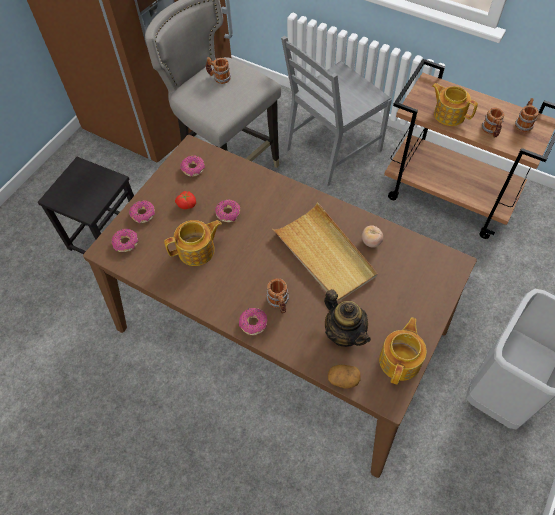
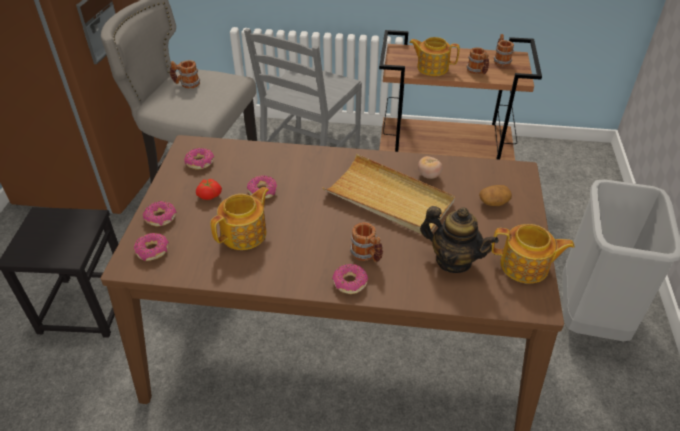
camera: 25 degrees left, 15 degrees down
(343, 379) = (480, 303): potato -> potato (493, 202)
(400, 360) = (525, 266): teapot -> teapot turned 105 degrees clockwise

